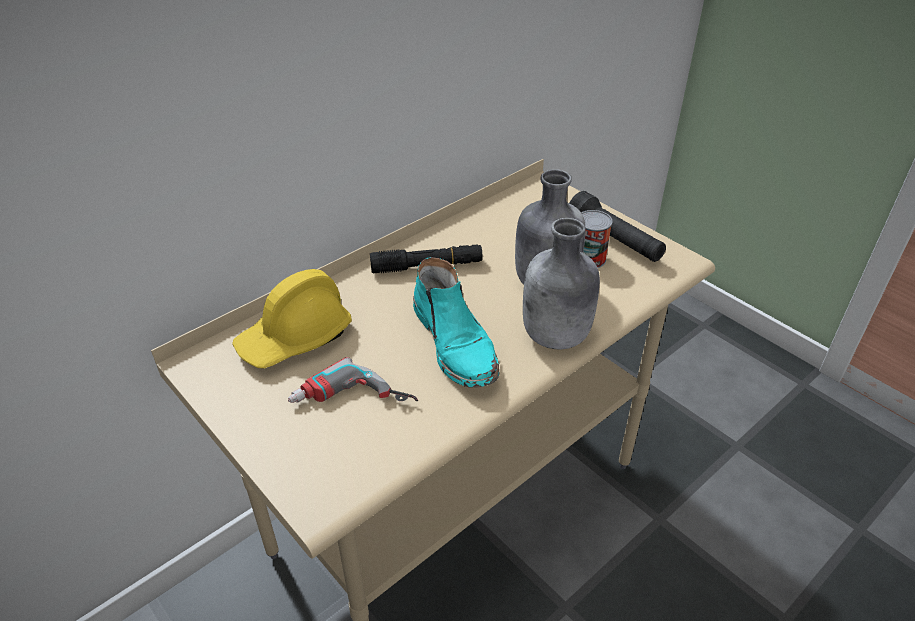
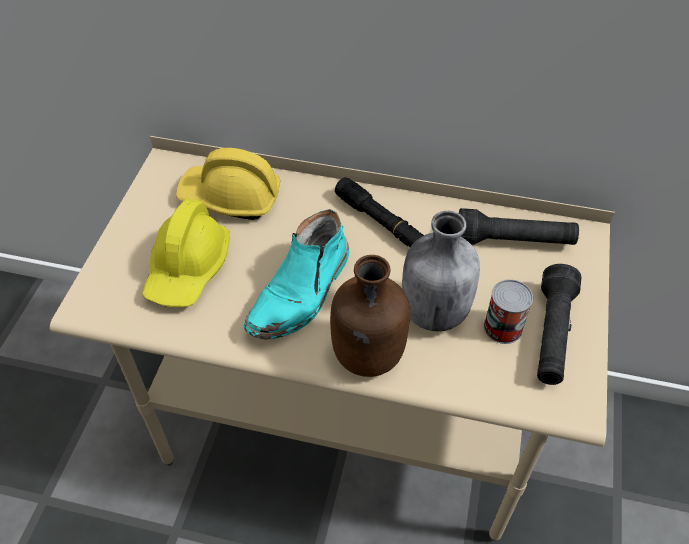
camera: 55 degrees right, 10 degrees up
(352, 404) = (188, 268): power drill -> yellow hard hat
(516, 215) = (514, 241): none -> black flashlight
(556, 337) = (367, 356): grey bottle -> brown bottle

